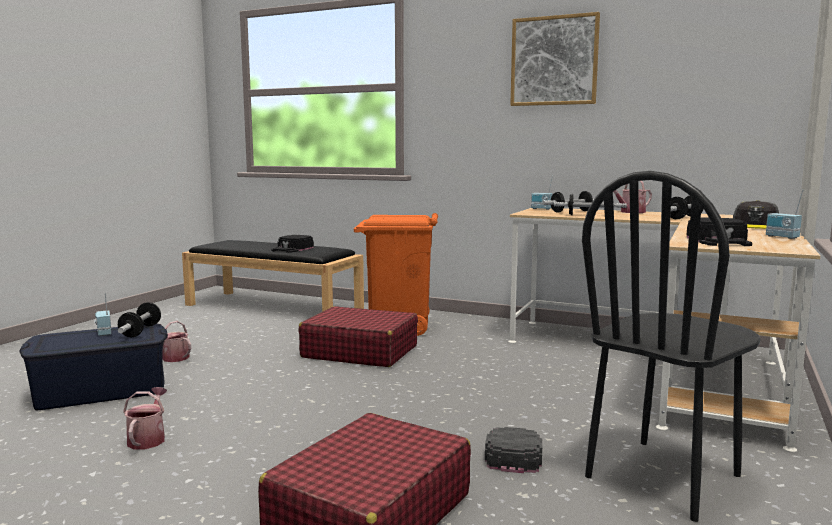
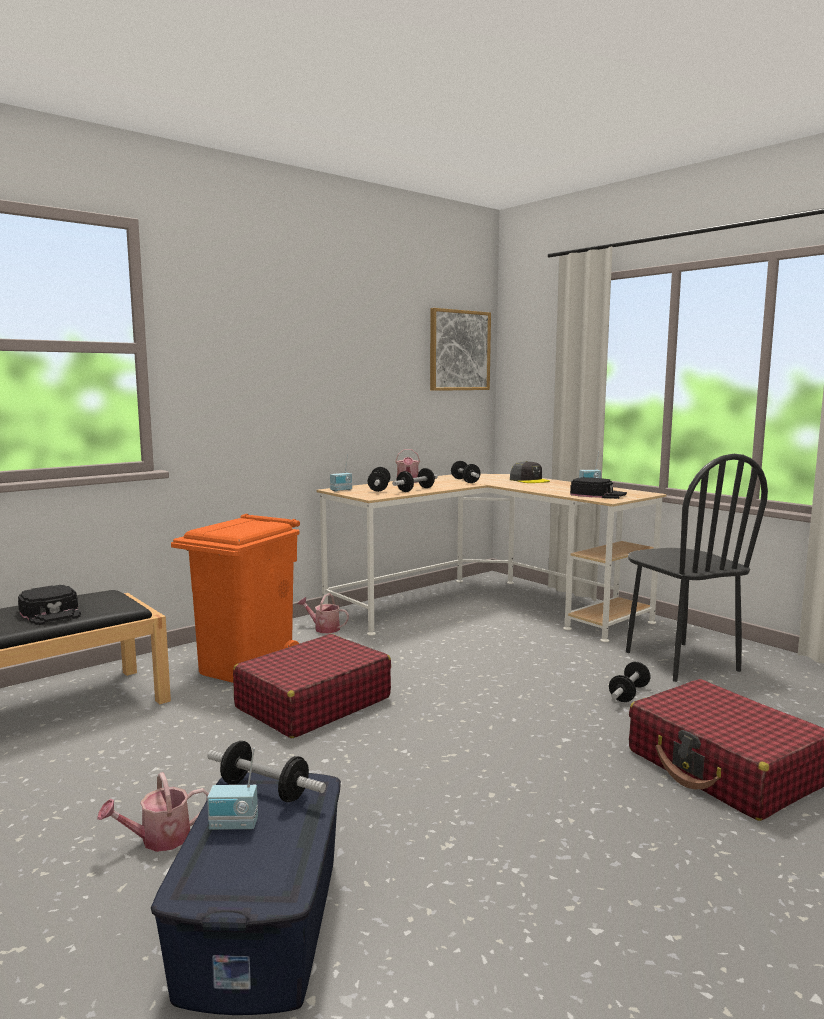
camera: 65 degrees left, 0 degrees up
(148, 438) = (503, 879): watering can -> watering can (323, 628)
(513, 454) = (629, 694): black cap -> dumbbell
(554, 61) = (323, 333): picture -> picture (459, 350)

